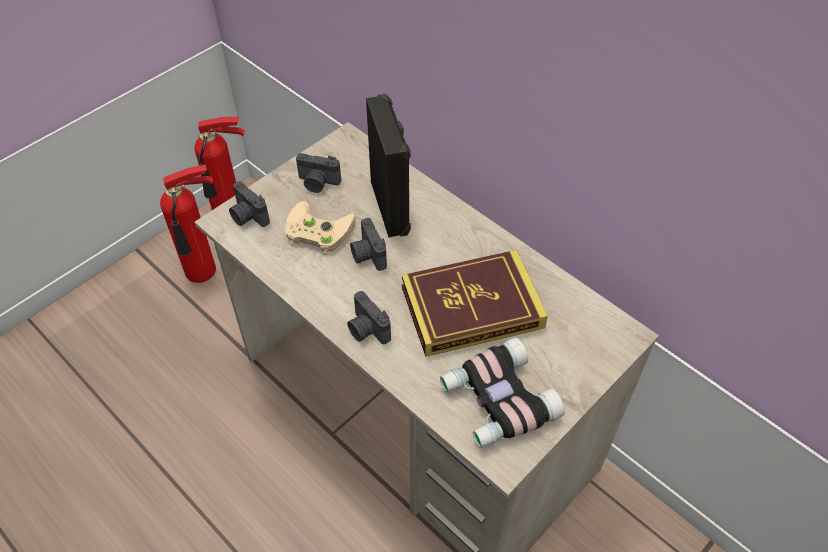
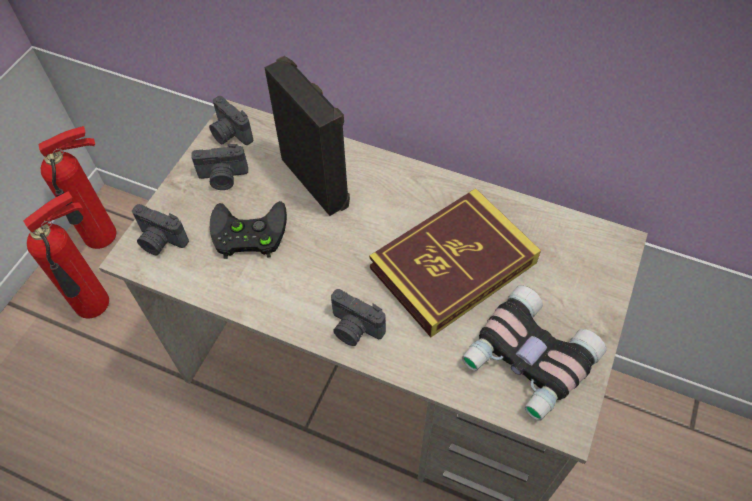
camera: 20 degrees left, 5 degrees up
(316, 231) = (246, 234): beige game controller -> black game controller
(367, 255) = (316, 243): camera -> camera (230, 134)

